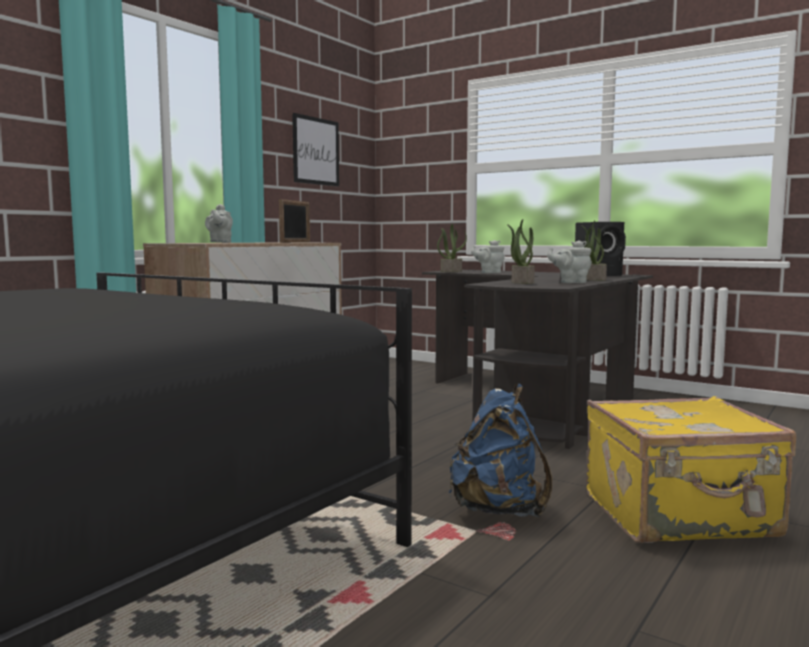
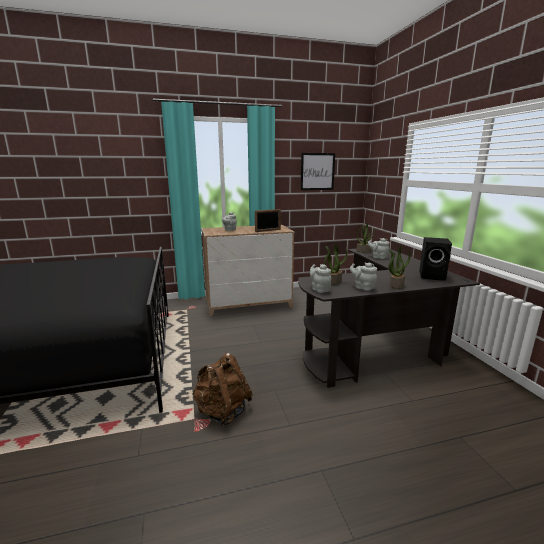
camera: 40 degrees right, 10 degrees up
(498, 510) = (222, 411): blue backpack -> brown backpack
(533, 286) = (319, 289): none -> grey teapot
(680, 516) = (289, 465): yellow suitcase -> none

